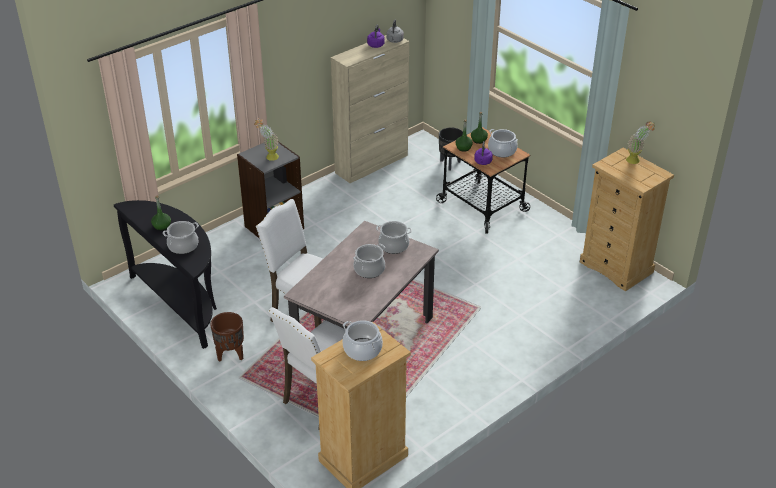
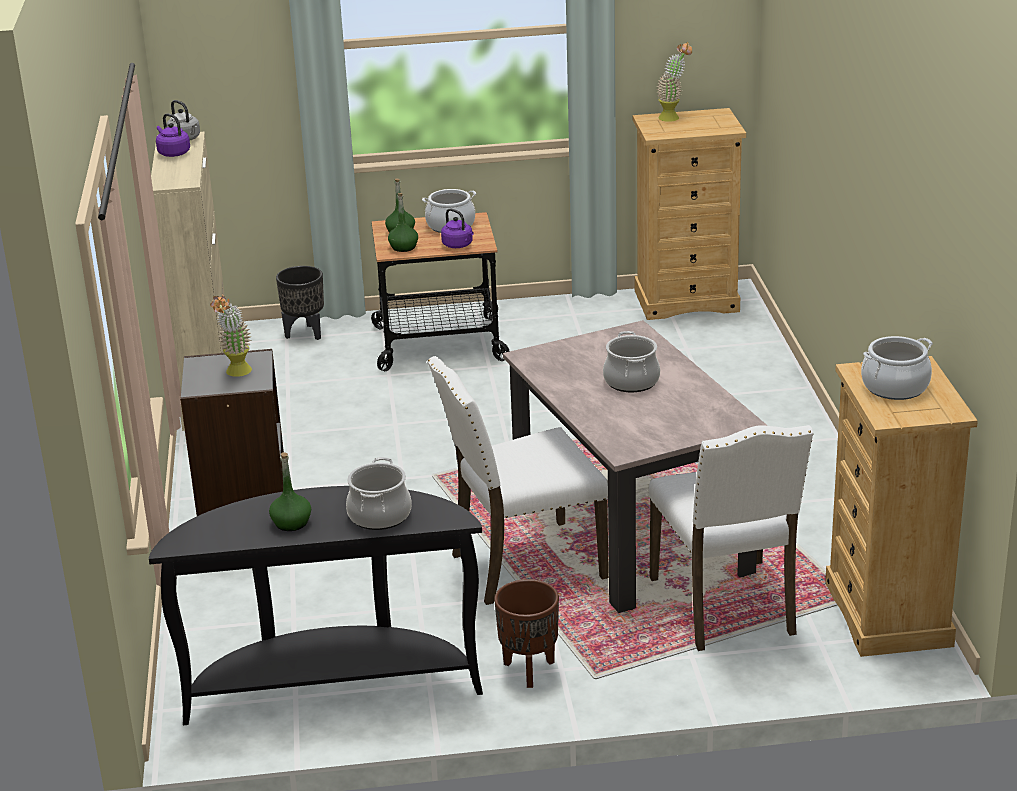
camera: 55 degrees left, 10 degrees down
(393, 246) = (596, 348): cooking pot -> none

